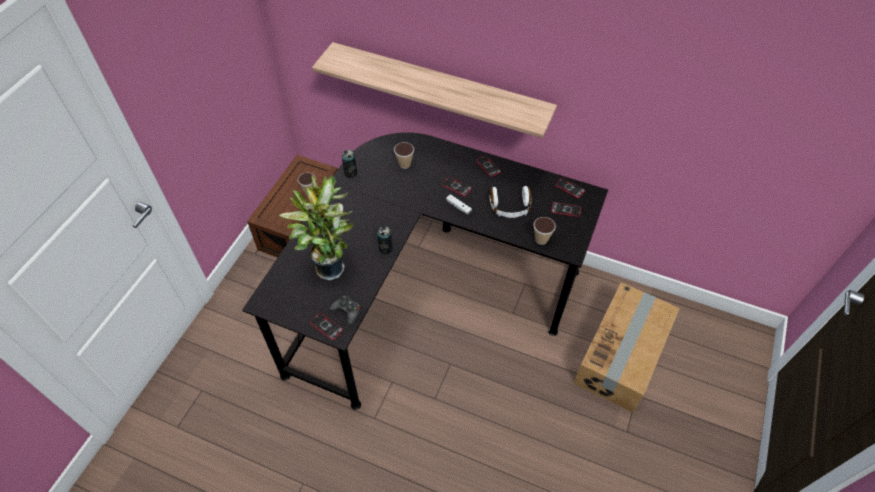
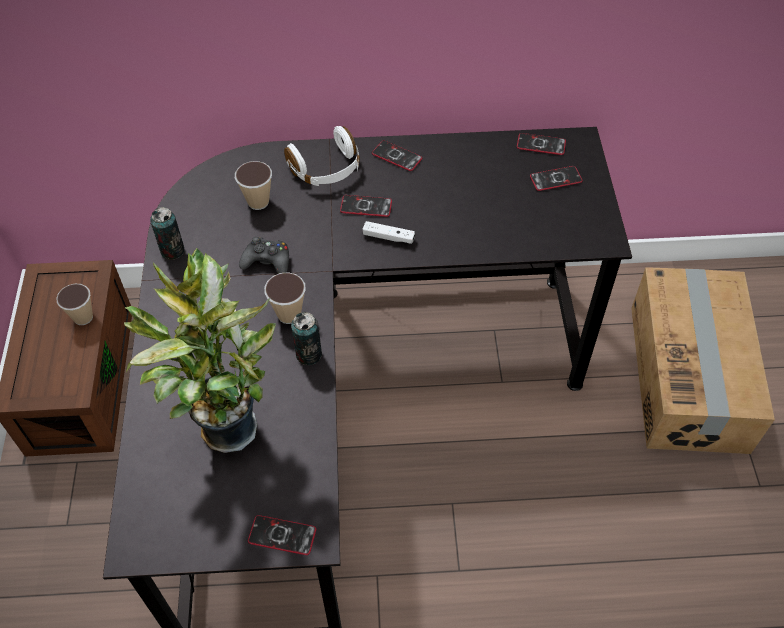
camera: 25 degrees left, 0 degrees up
(347, 311) = (304, 490): black game controller -> black game controller (267, 261)
(440, 89) = (276, 50): shelf -> none
(510, 207) = (470, 208): white headphones -> white headphones (326, 169)
(541, 239) = (548, 238): cup -> cup (289, 314)

